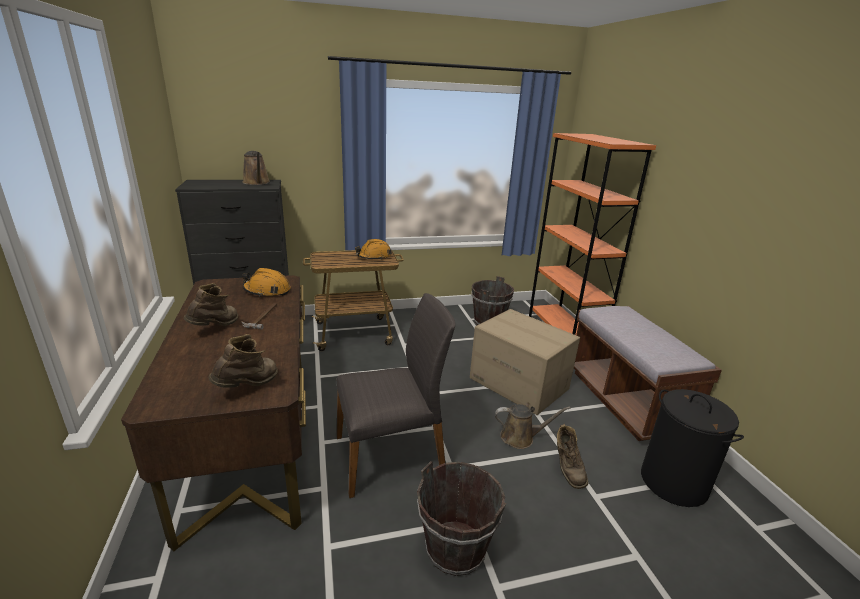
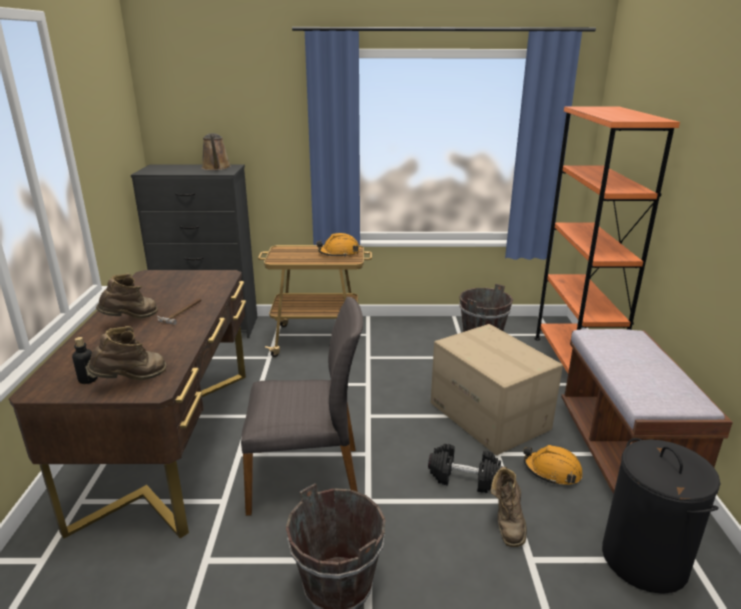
camera: 15 degrees right, 0 degrees up
(201, 391) = (88, 380): none -> bottle
(267, 291) = (200, 285): orange hard hat -> orange hard hat (552, 471)
(520, 437) = (464, 478): brown watering can -> black dumbbell

